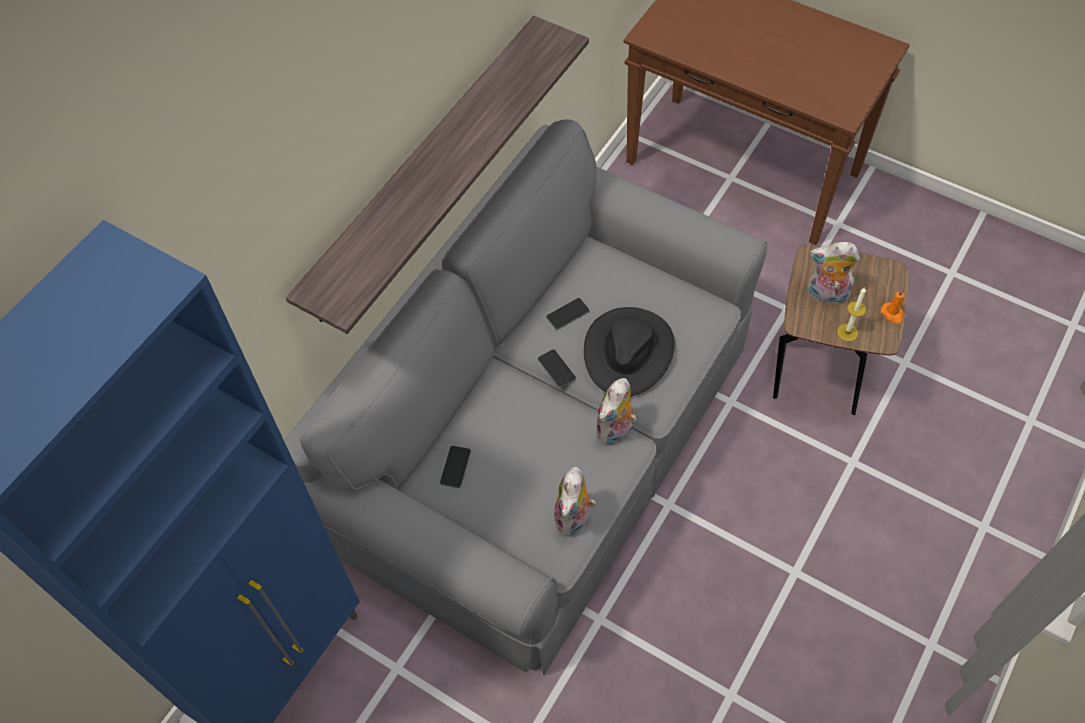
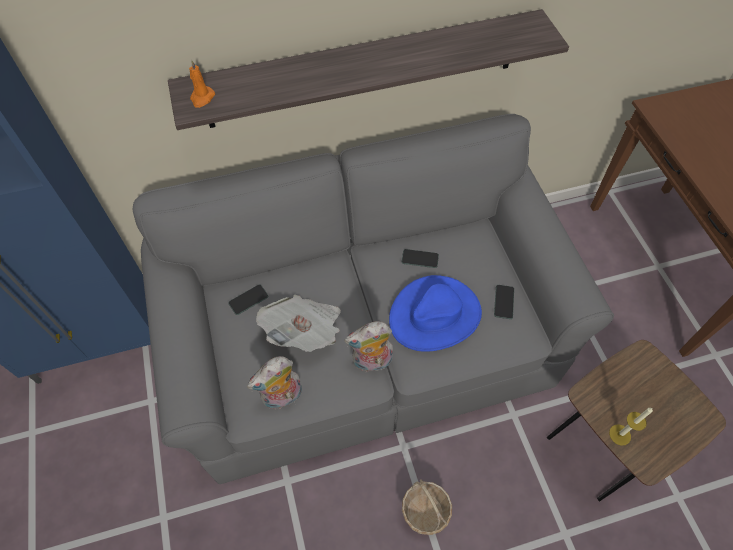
camera: 40 degrees right, 0 degrees up
(535, 452) = (305, 331): none -> newspaper
(556, 369) = (375, 288): phone -> phone (504, 302)
(628, 351) = (435, 315): black hat -> blue hat
(737, 542) = (424, 513): none -> basket
(825, 295) = (629, 391): plush toy -> none
(892, 314) = (675, 452): orange candle -> orange candle (202, 98)

